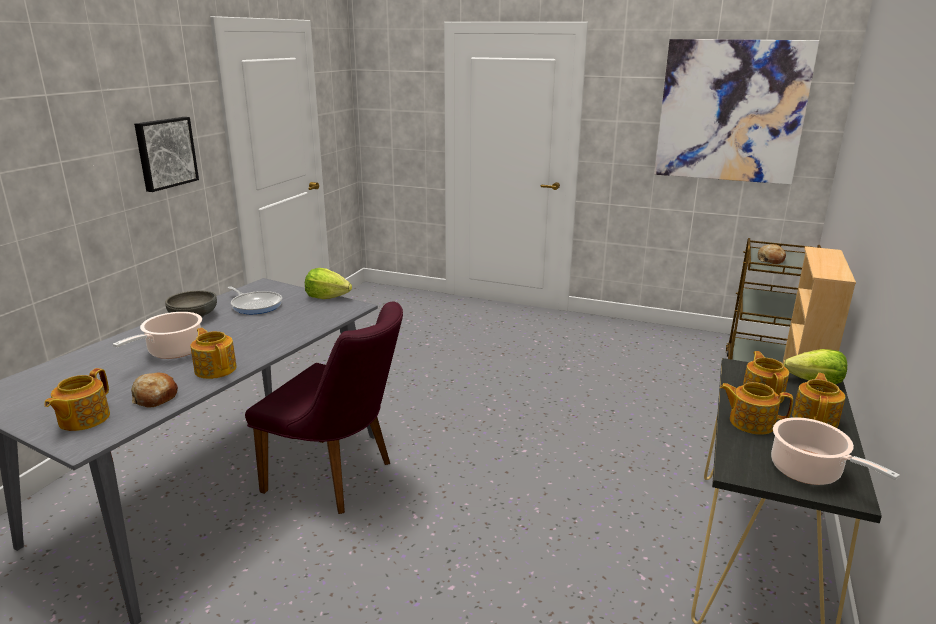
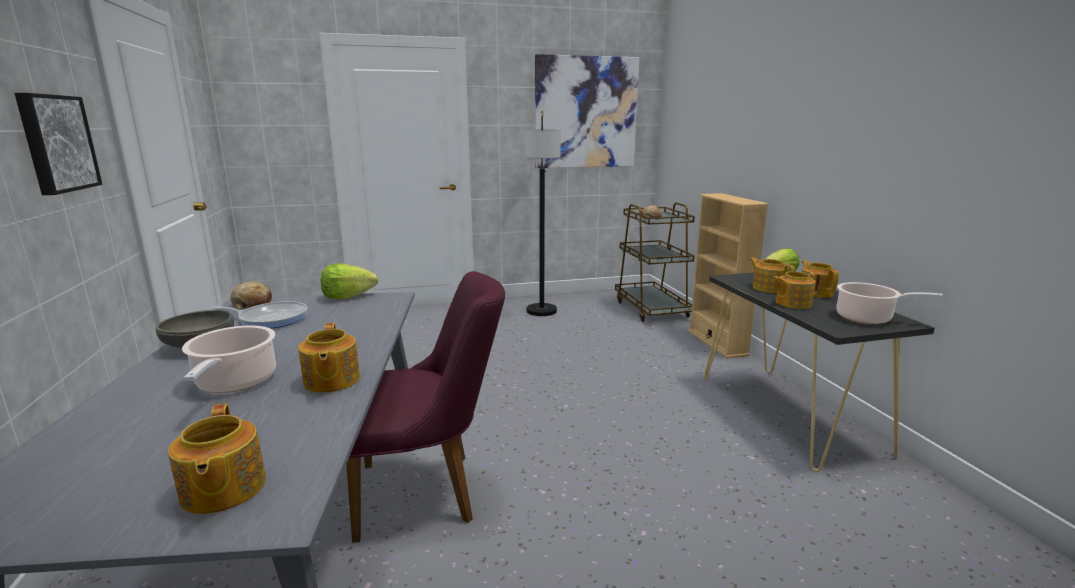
camera: 35 degrees left, 5 degrees down
(155, 397) = (298, 430): bread -> bread (253, 304)
(216, 369) = (331, 381): teapot -> teapot turned 120 degrees counterclockwise
(623, 341) = (541, 311): none -> floor lamp

